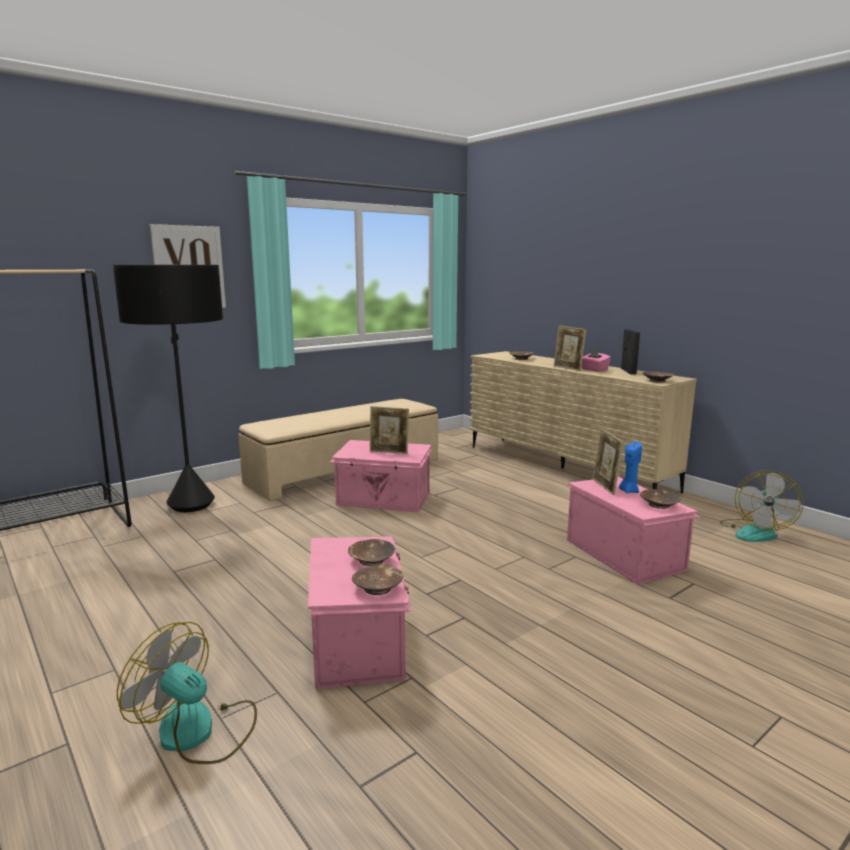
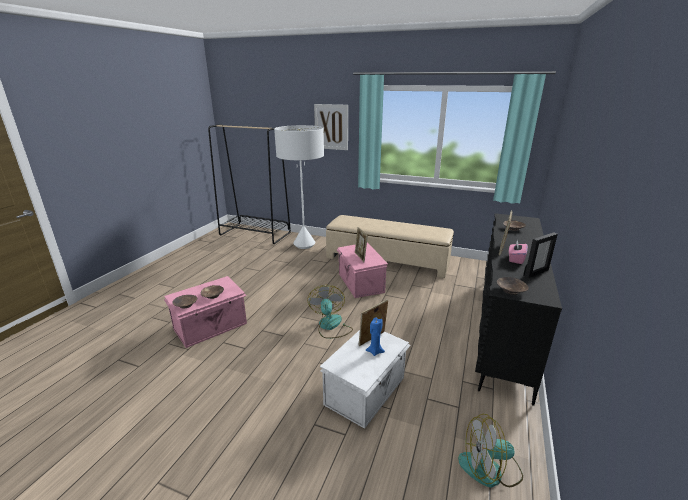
camera: 60 degrees right, 10 degrees up
(191, 505) = (304, 245): black floor lamp -> white floor lamp
(198, 732) = (143, 316): fan -> fan (330, 326)
(565, 468) = (502, 329): beige dresser -> black dresser
(625, 554) = (366, 391): pink storage box -> white storage box
(658, 504) = (357, 369): brown bowl -> none

